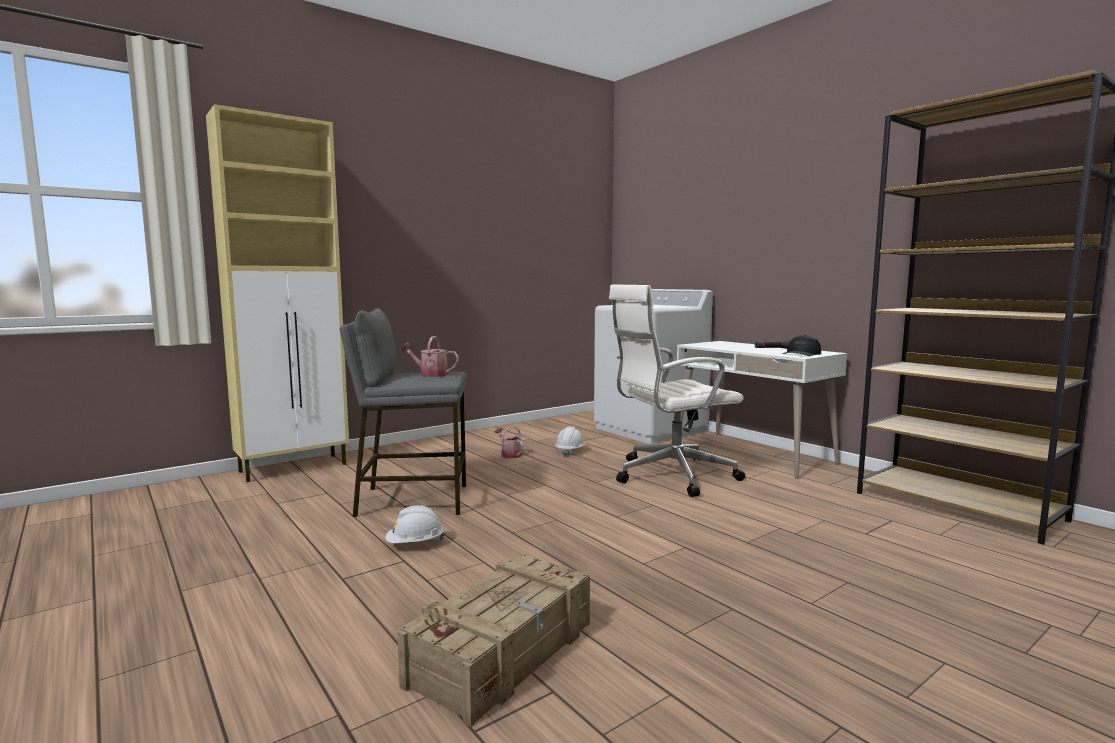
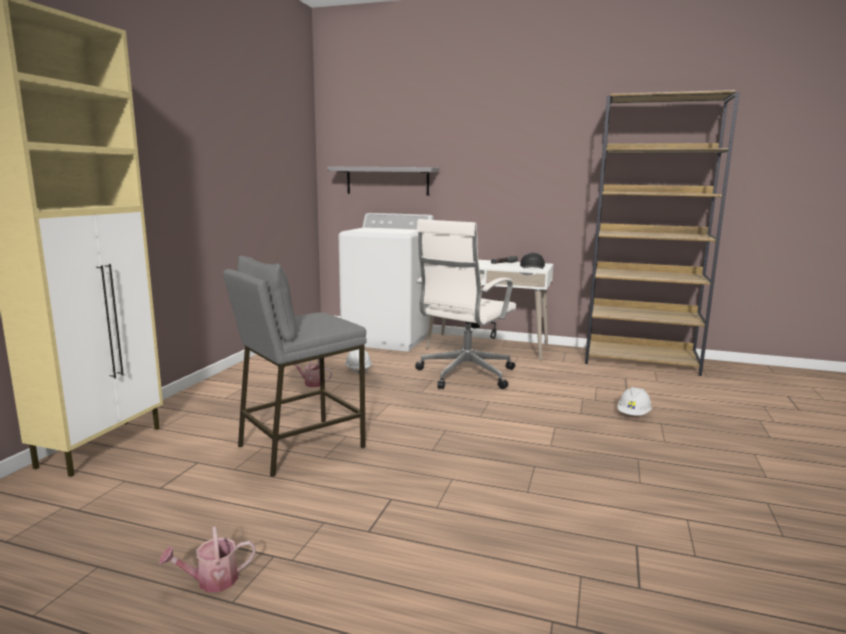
camera: 35 degrees left, 5 degrees up
(415, 544) = (375, 483): white hard hat -> white hard hat (633, 414)
(430, 374) = (317, 320): watering can -> watering can (211, 581)
(504, 653) = (574, 535): crate -> none
(671, 253) = (387, 181): none -> grey shelf

